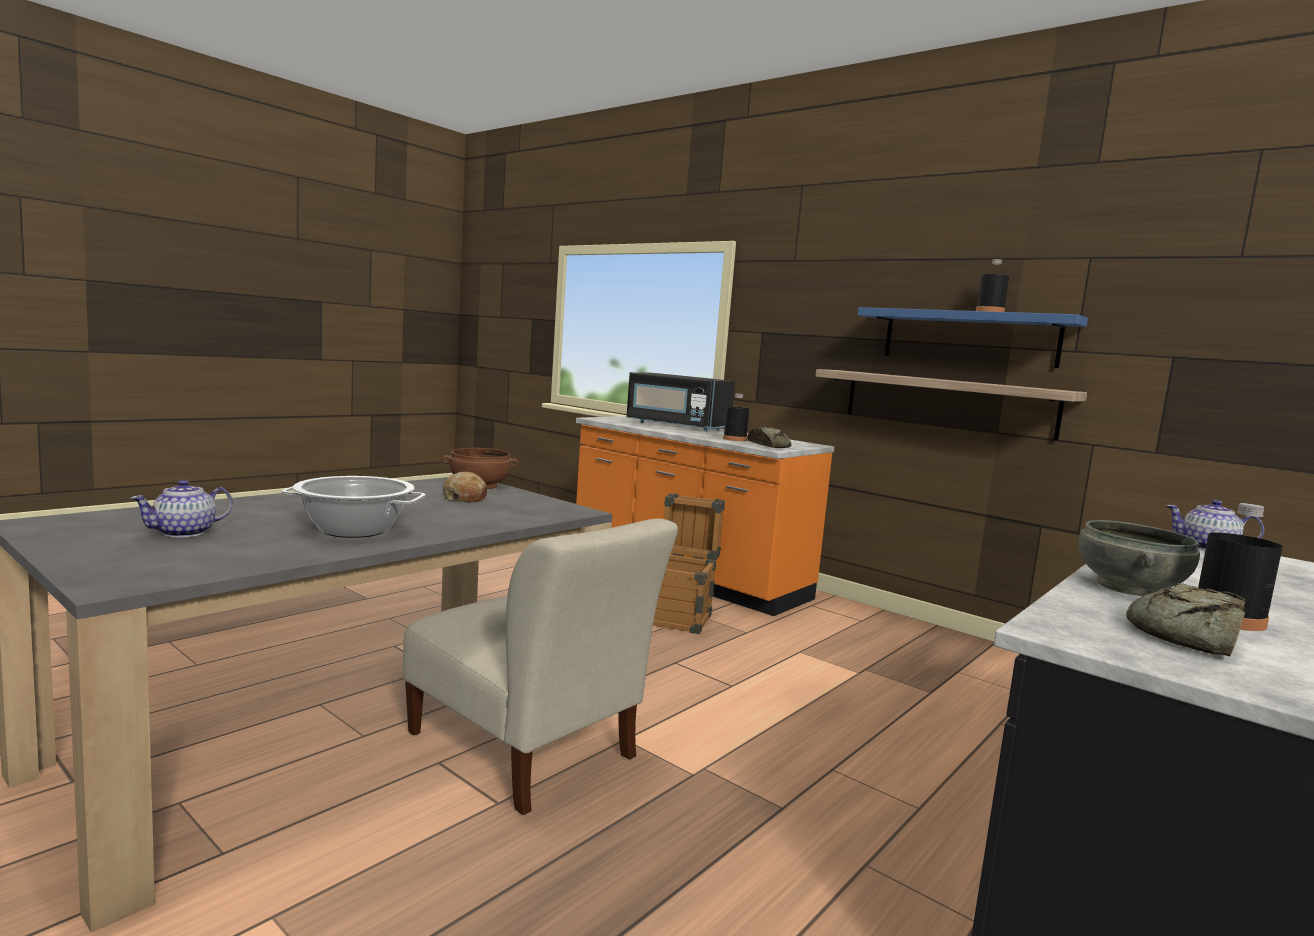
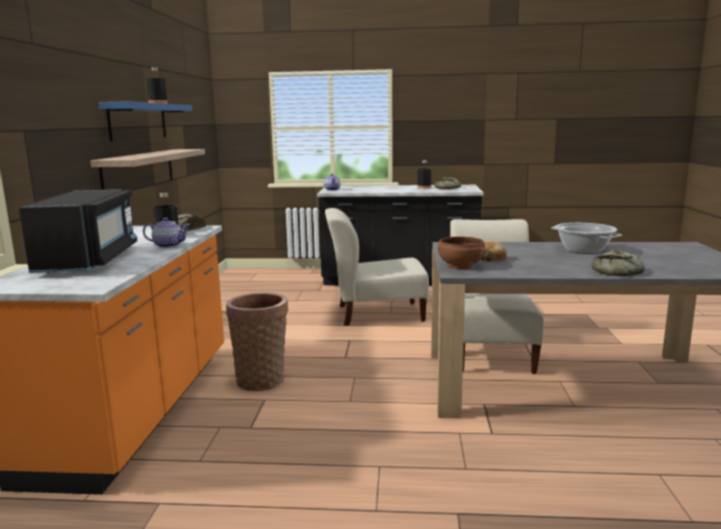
camera: 125 degrees left, 5 degrees up
(185, 533) = (668, 259): teapot -> teapot (168, 245)
(271, 501) = (618, 271): none -> bread
(680, 616) = (261, 379): crate -> basket
(837, 752) = (376, 314): none -> beige chair
(1127, 587) = (415, 190): grey bowl -> none

